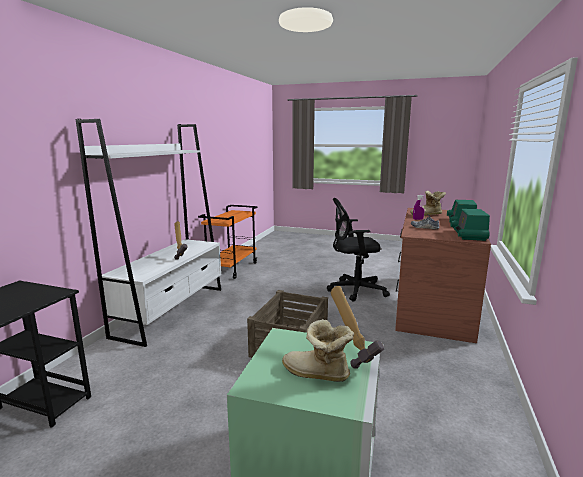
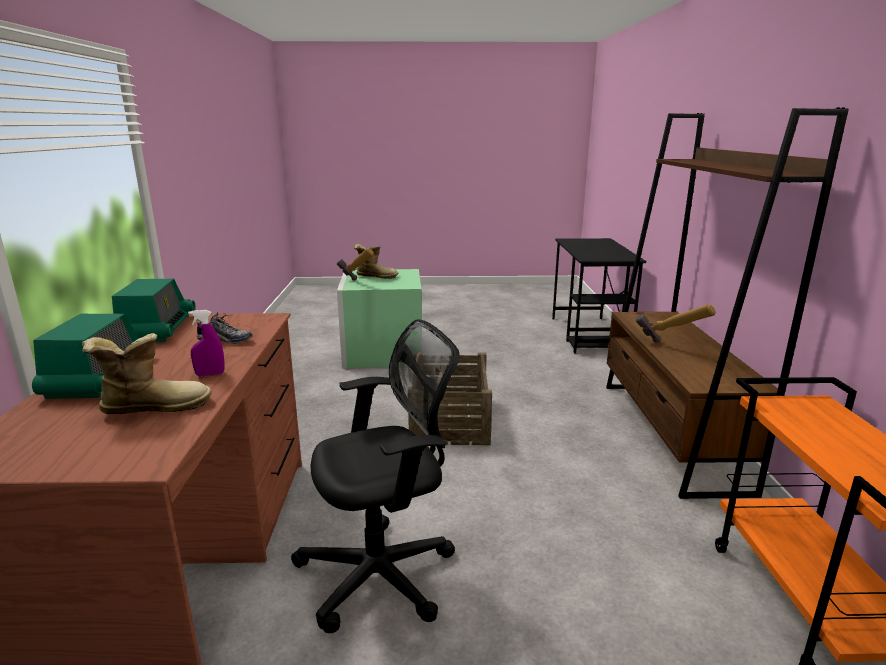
camera: 160 degrees right, 5 degrees up
(172, 310) = (670, 433): white bookcase -> brown bookcase

